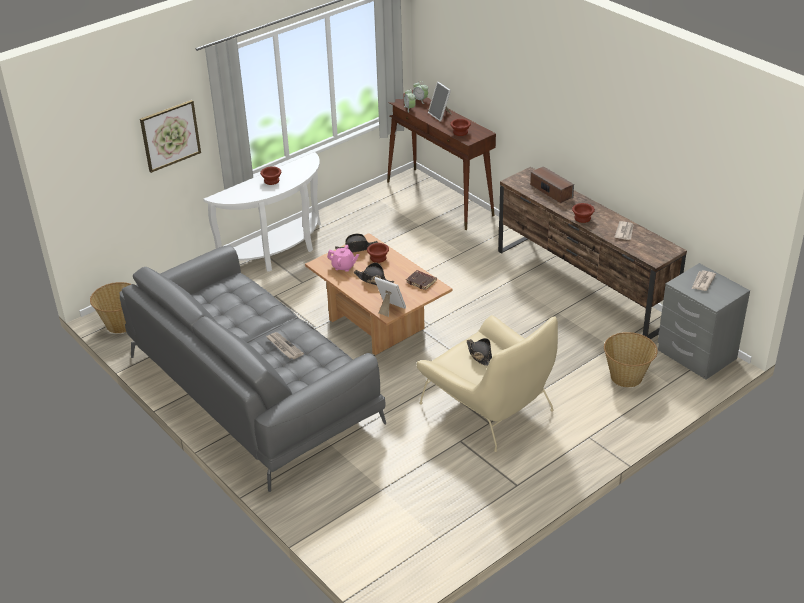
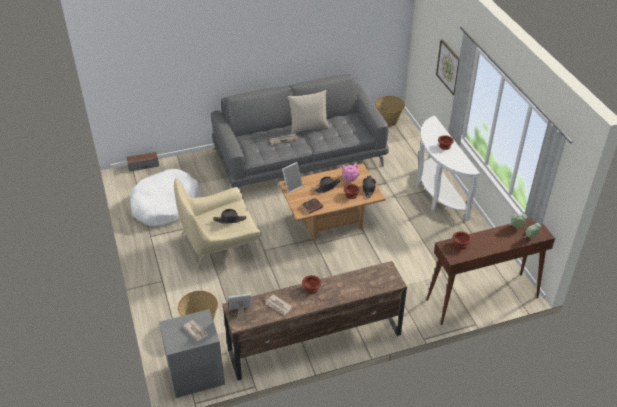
camera: 110 degrees right, 5 degrees up
(237, 333) = (308, 127): none -> beige pillow
(440, 115) = (497, 241): picture frame -> picture frame (241, 313)
(441, 497) = (165, 205): none -> white dog bed
(551, 191) = (361, 285): speaker -> speaker (143, 165)

